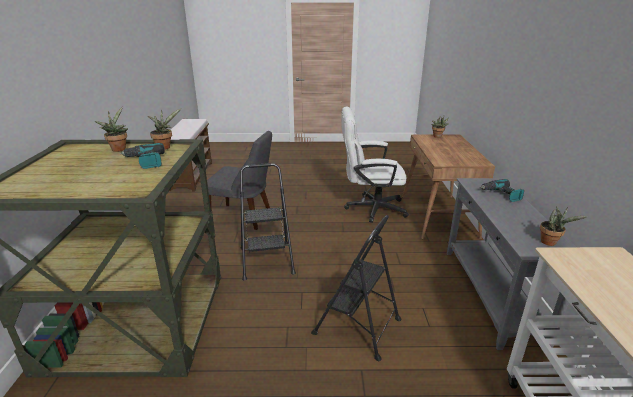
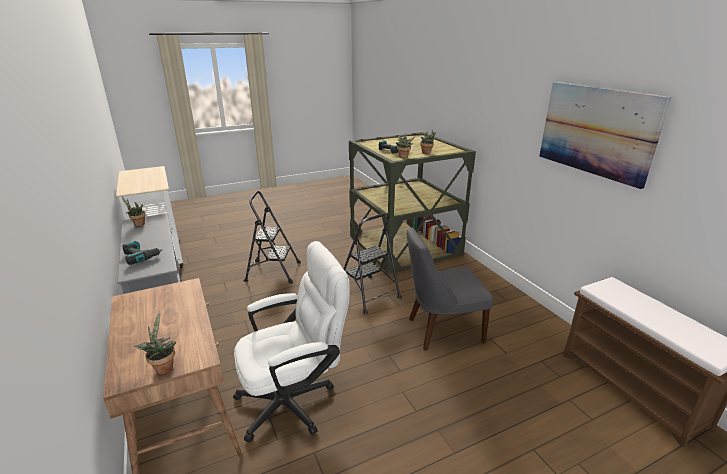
camera: 155 degrees right, 0 degrees up
(119, 51) = (596, 131): none -> picture

